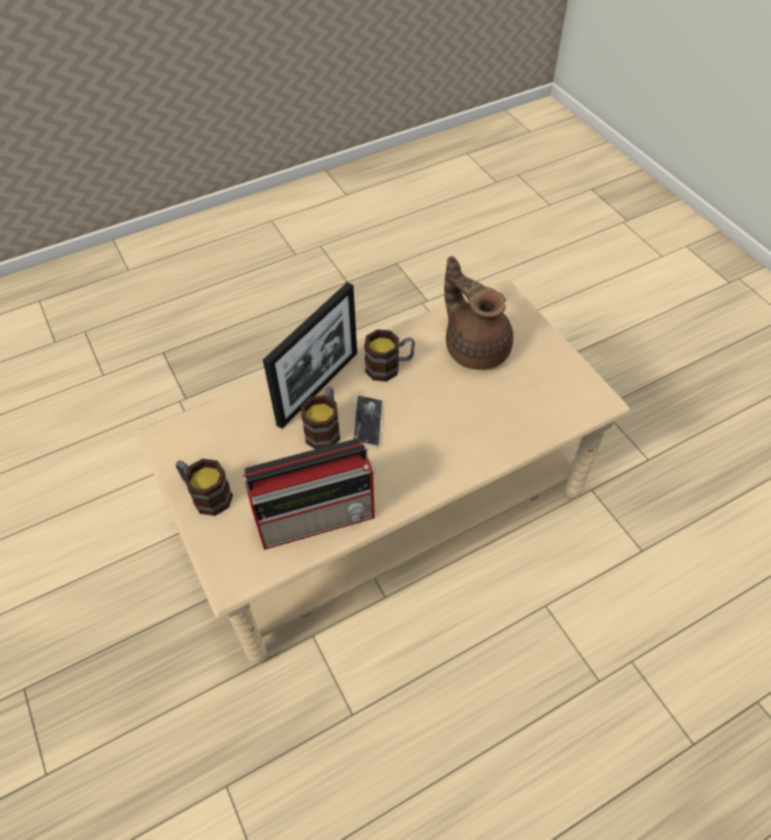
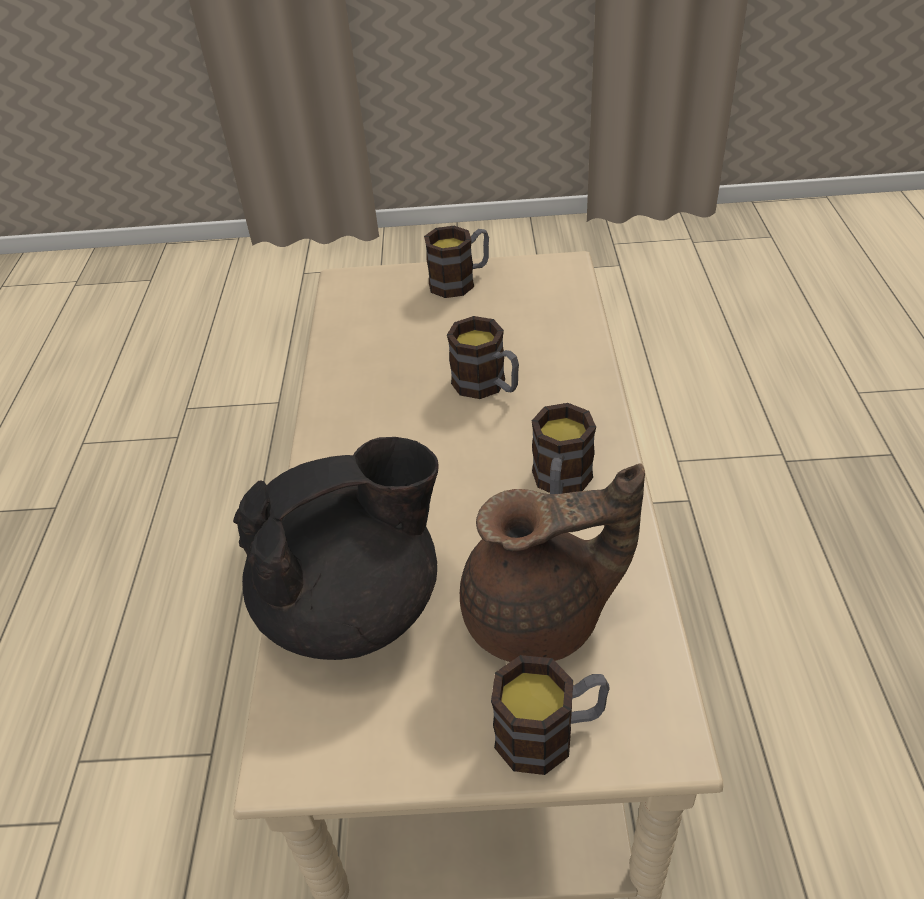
camera: 120 degrees right, 10 degrees down
(318, 388) = (563, 397): picture frame -> none
(318, 517) = (362, 350): radio -> none
(367, 423) = (466, 428): phone -> none
(516, 415) = (354, 606): none -> black teapot
(525, 326) = (550, 733): none -> mug

